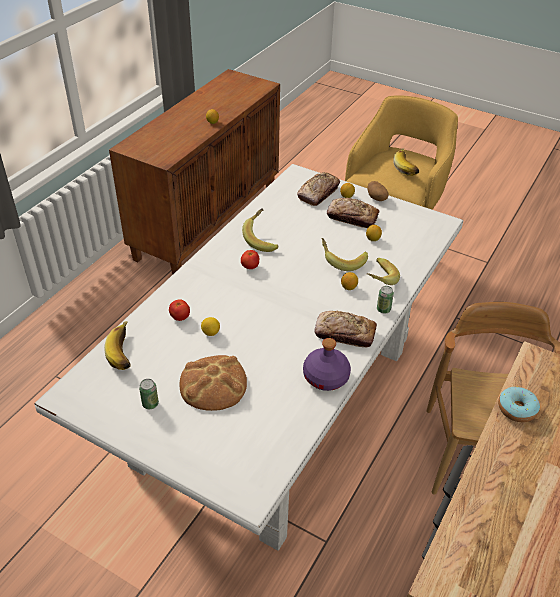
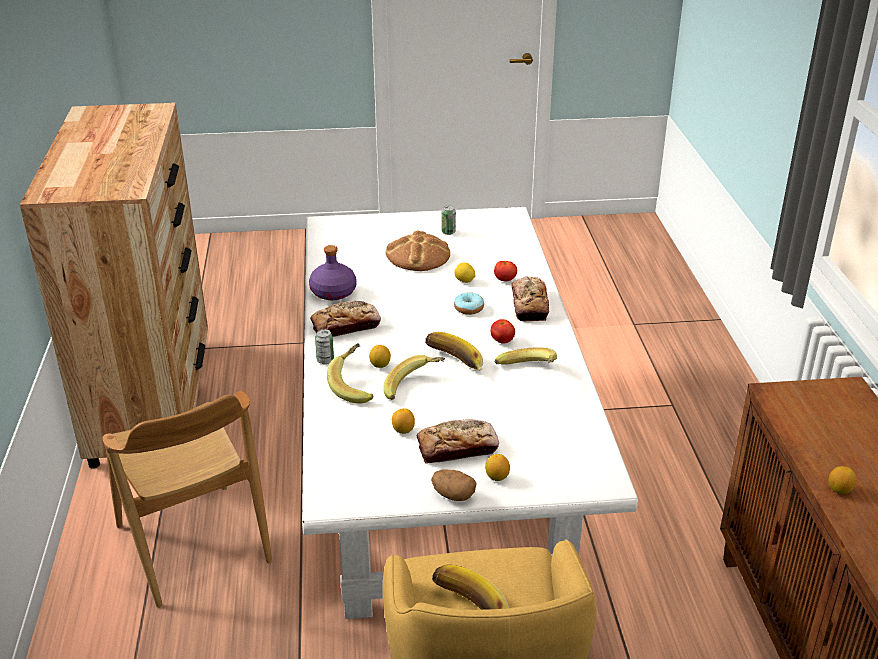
camera: 145 degrees right, 10 degrees down
(125, 352) = (510, 246): banana -> banana (453, 363)
(318, 193) = (539, 463): bread -> bread (529, 305)
(516, 409) = (139, 165): donut -> donut (469, 308)

